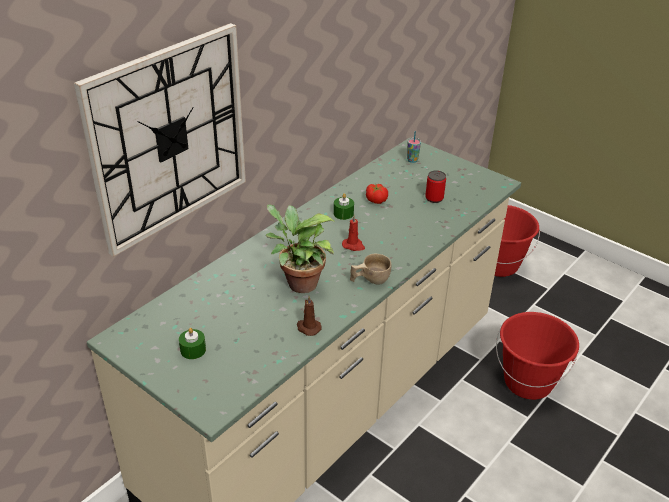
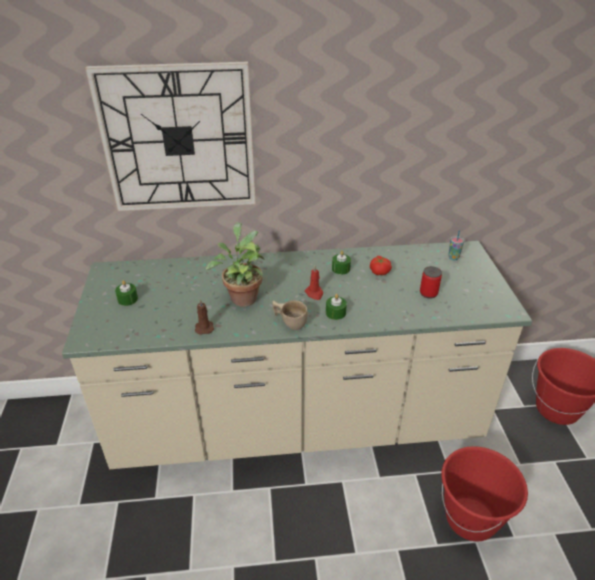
camera: 45 degrees right, 0 degrees up
(392, 252) = (335, 313): none -> green candle

